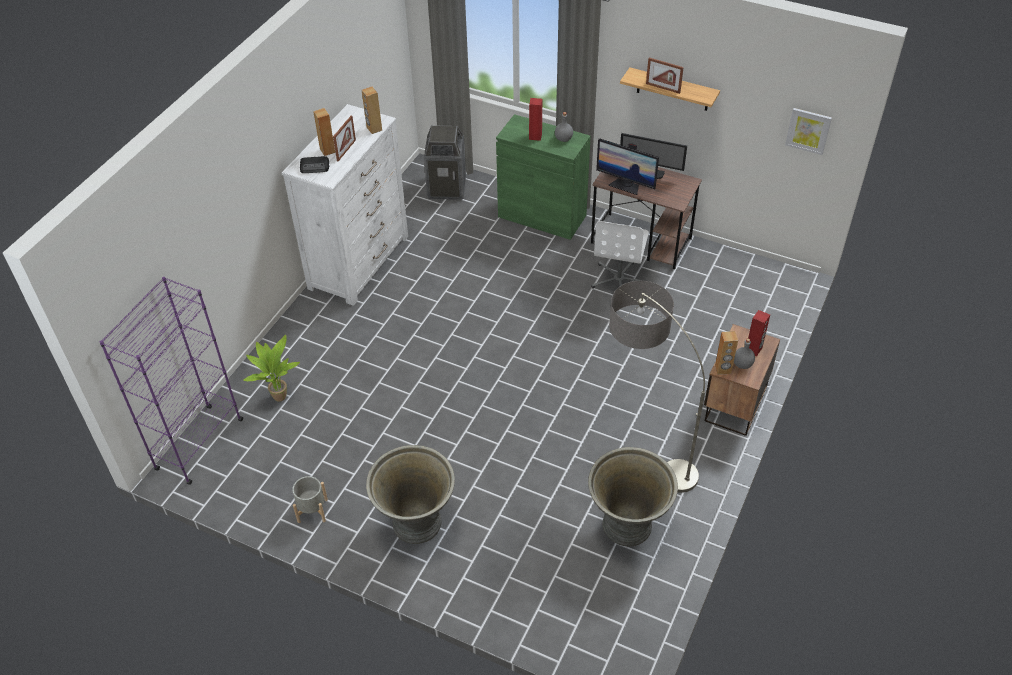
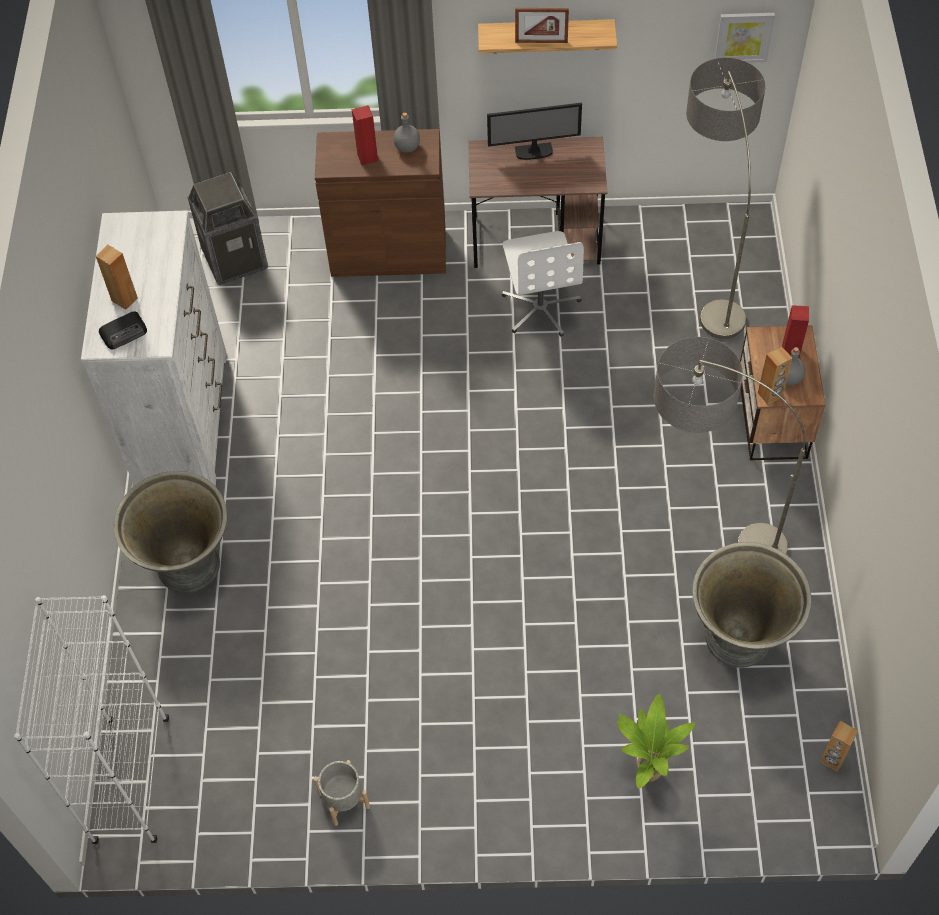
camera: 25 degrees left, 10 degrees up
(199, 444) = (131, 780): purple bookcase -> white bookcase
(278, 396) = (196, 661): potted plant -> potted plant (646, 771)
(346, 150) = (151, 289): picture frame -> none
(374, 129) = (168, 239): brown speaker -> brown speaker (832, 760)
(416, 524) = (486, 756): grey planter -> grey planter (188, 567)
(542, 216) = (388, 253): green cabinet -> brown cabinet
(626, 185) = (513, 182): monitor -> none
(743, 302) = (707, 278): none -> floor lamp

